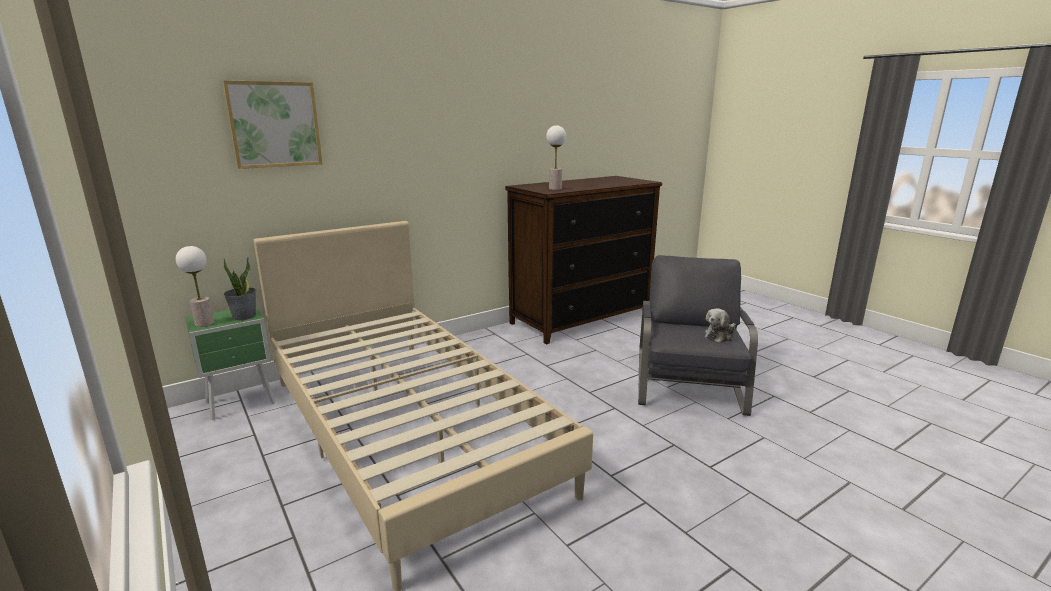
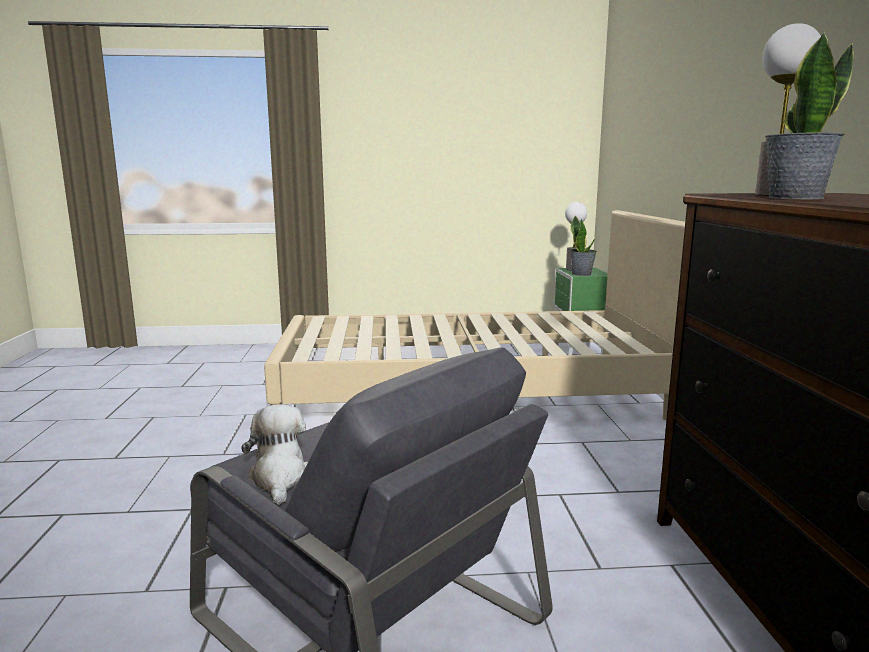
camera: 120 degrees right, 5 degrees down
(274, 124) = (654, 94): picture -> none
(584, 188) = (794, 198): none -> potted plant

